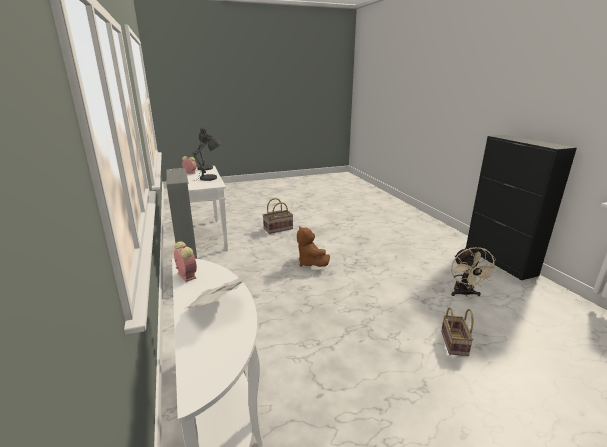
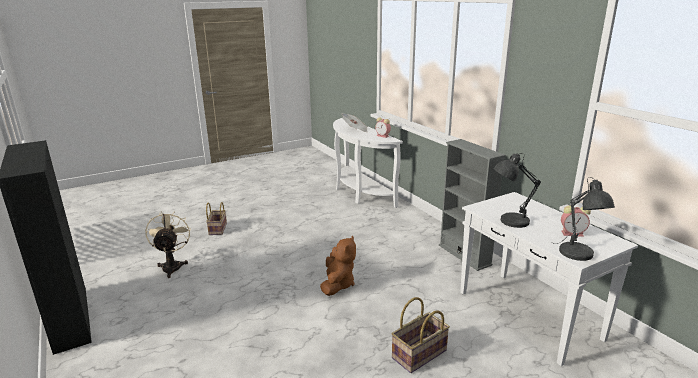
camera: 170 degrees right, 0 degrees up
(310, 263) = (338, 284): brown plush toy -> brown plush toy turned 45 degrees clockwise

